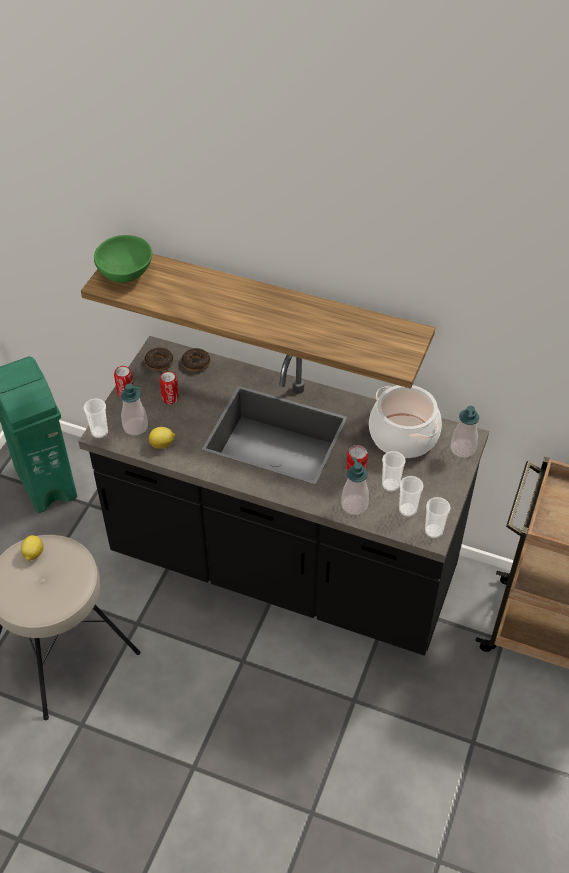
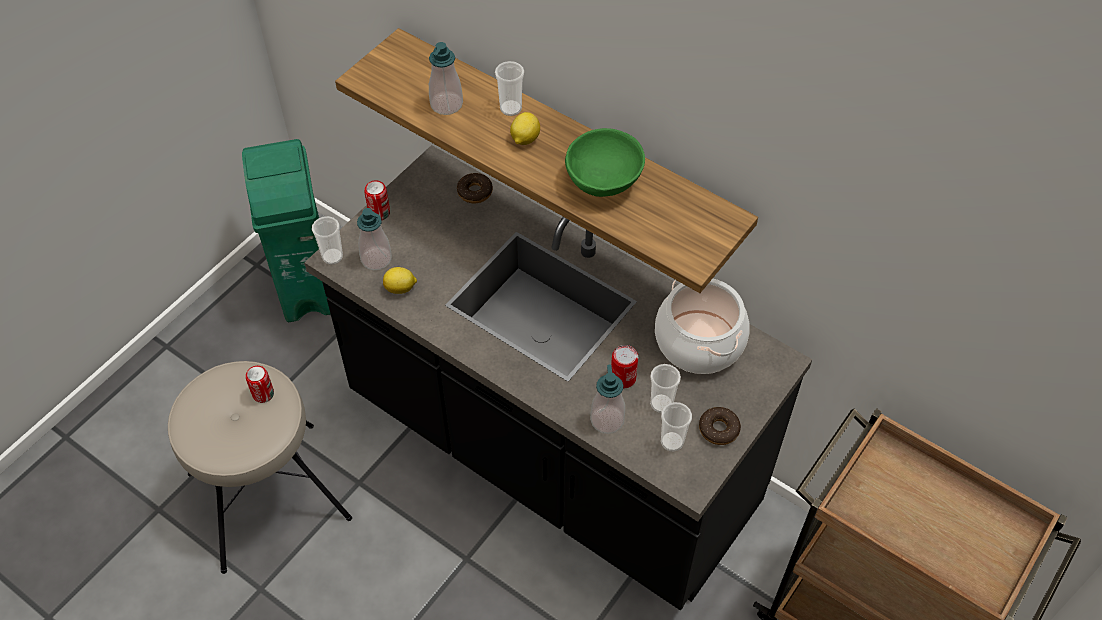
camera: 15 degrees right, 5 degrees up
(33, 554) = (234, 383): lemon -> lemon (524, 139)
(126, 274) = (396, 70): green bowl -> green bowl (605, 182)
(159, 362) = (431, 182): donut -> donut (718, 429)
(170, 398) = (429, 231): can -> can (263, 394)
(433, 531) = (695, 478): cup -> cup (510, 108)
(462, 449) = (769, 376): soap dispenser -> soap dispenser (446, 104)

